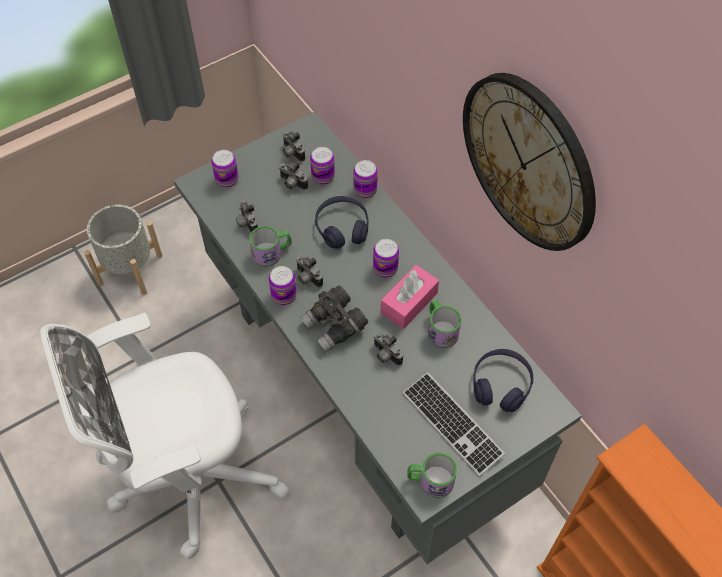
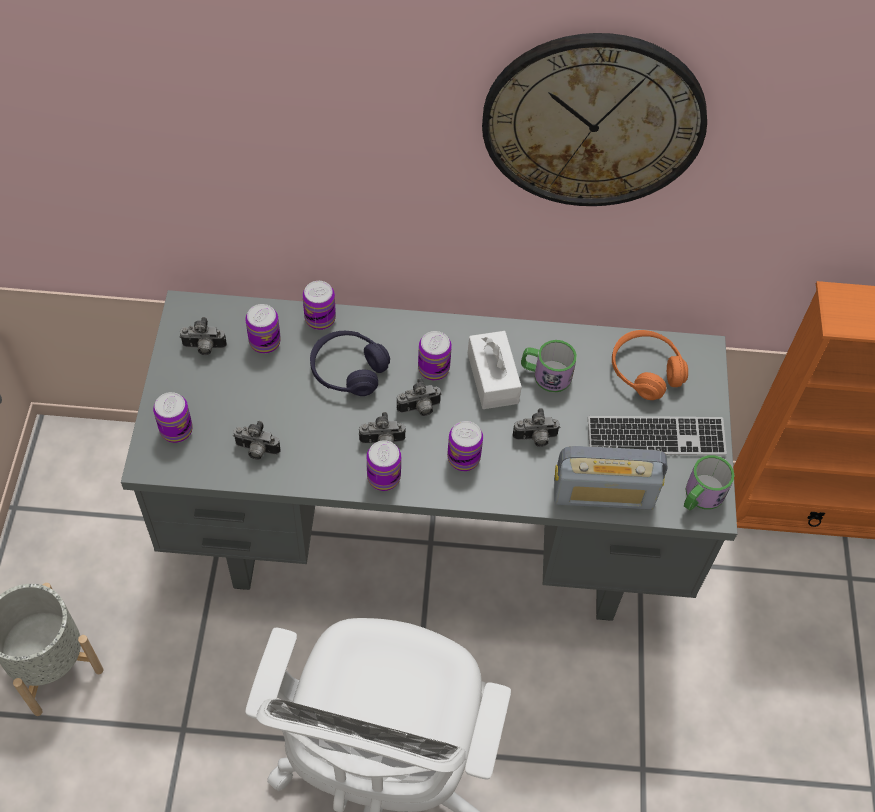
camera: 55 degrees left, 0 degrees up
(272, 253) = (319, 453): mug -> none
(292, 184) = (246, 375): camera -> camera (419, 409)
(335, 326) = (463, 458): grey binoculars -> can
(379, 420) = (603, 493): none -> radio
(409, 303) = (492, 378): pink tissue box -> white tissue box
(501, 385) = (645, 371): purple headphones -> orange headphones

